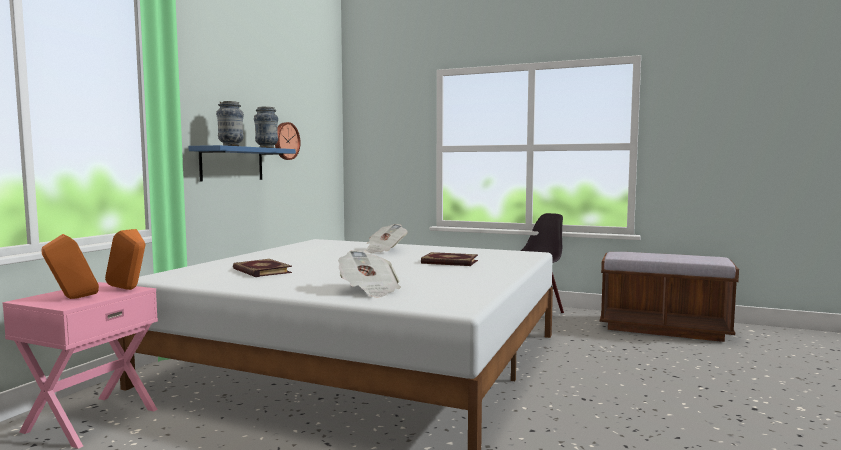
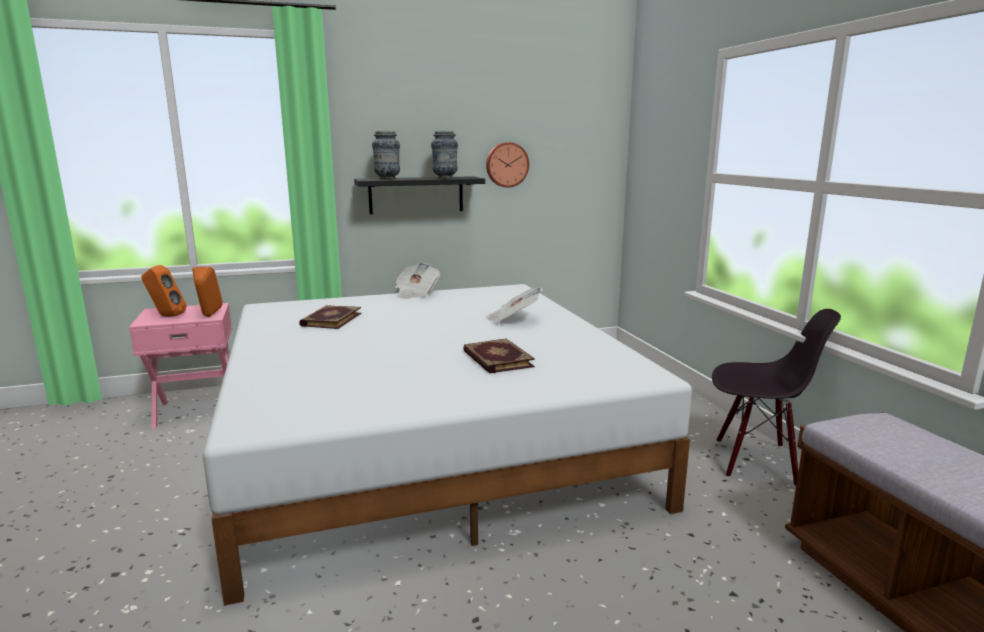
camera: 50 degrees right, 10 degrees up
(232, 164) = (416, 195): blue shelf -> black shelf
(369, 290) = (290, 374): newspaper -> newspaper (416, 293)

